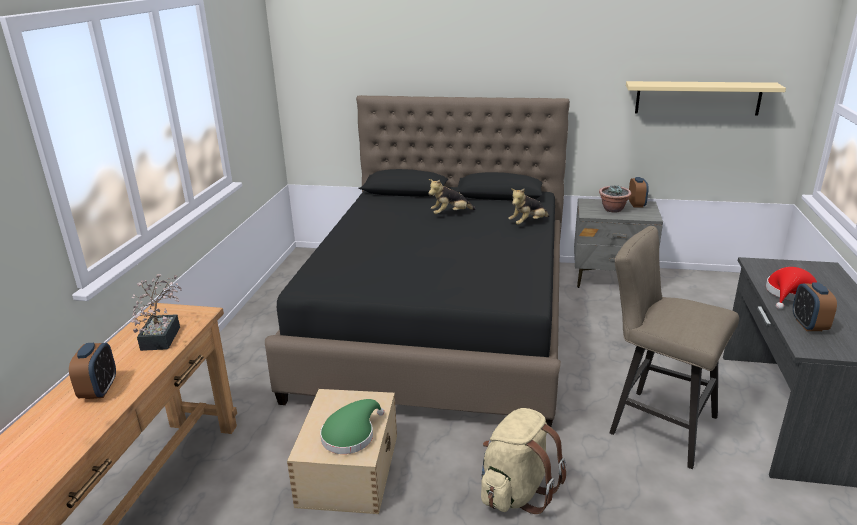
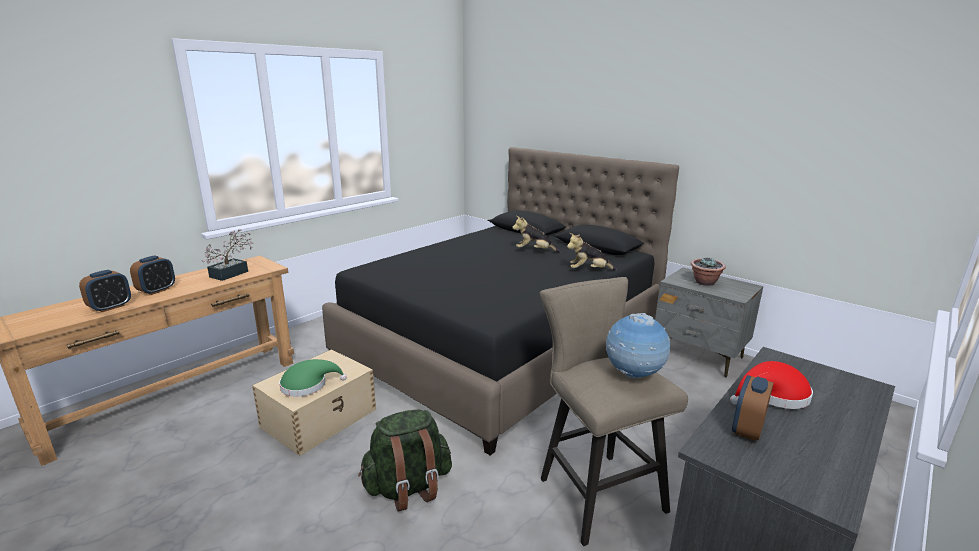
camera: 30 degrees right, 5 degrees down
(516, 491) = (408, 487): beige backpack -> green backpack
(636, 204) = (736, 284): alarm clock -> alarm clock (110, 307)
(697, 98) = (822, 179): beige shelf -> none
(700, 310) = (633, 375): none -> globe

